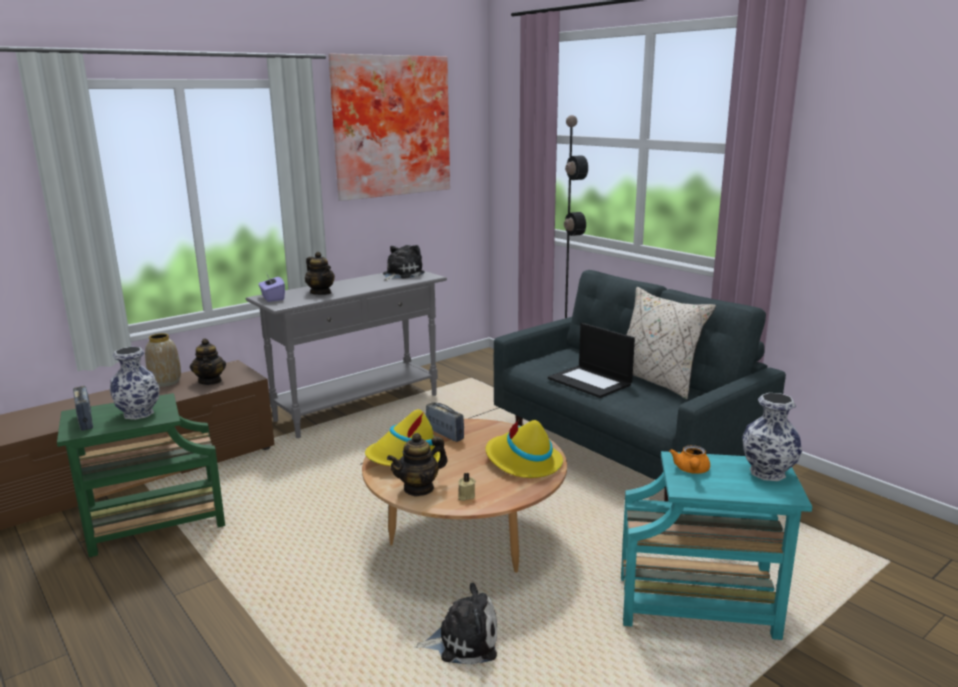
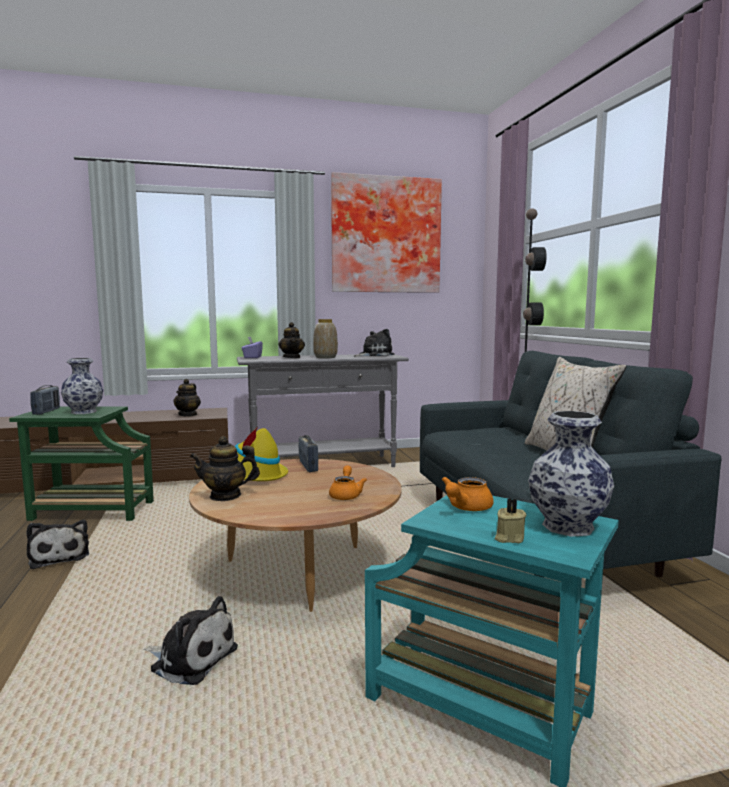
camera: 25 degrees right, 10 degrees down
(166, 382) = (160, 412): vase -> vase (326, 357)
(198, 587) = (59, 556): none -> plush toy
(465, 496) = (255, 508): beige candle -> beige candle (508, 538)
(522, 462) = (346, 495): yellow hat -> orange teapot
(590, 382) = (491, 448): laptop -> none

